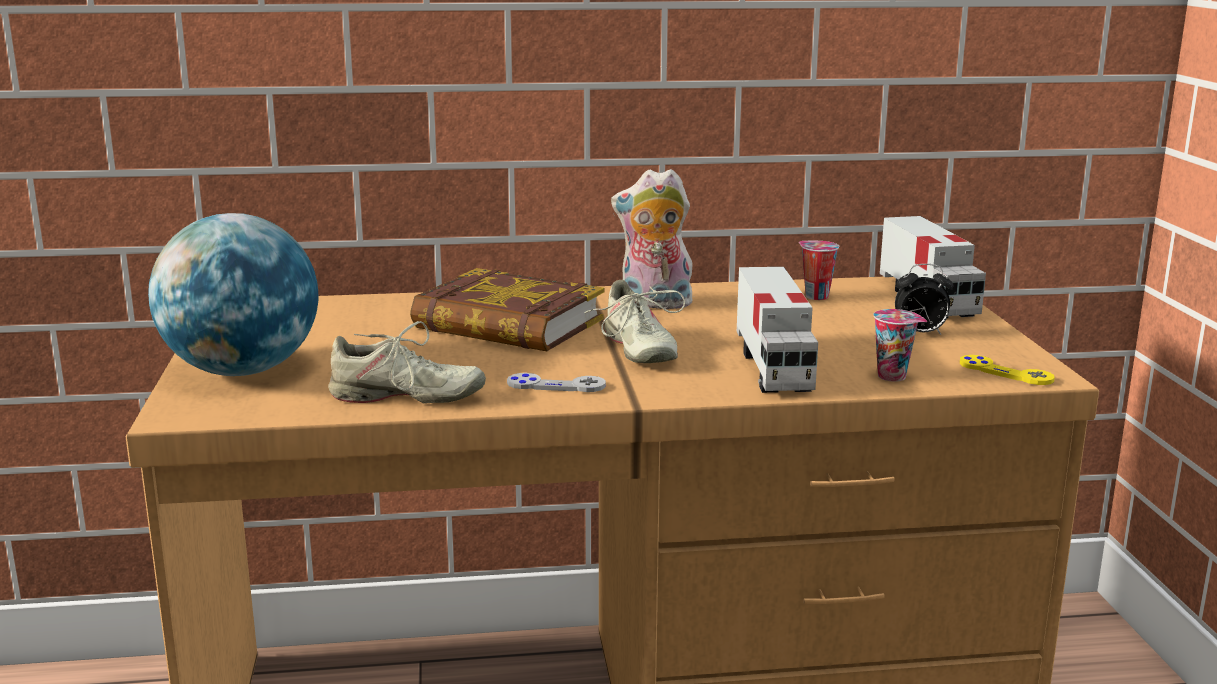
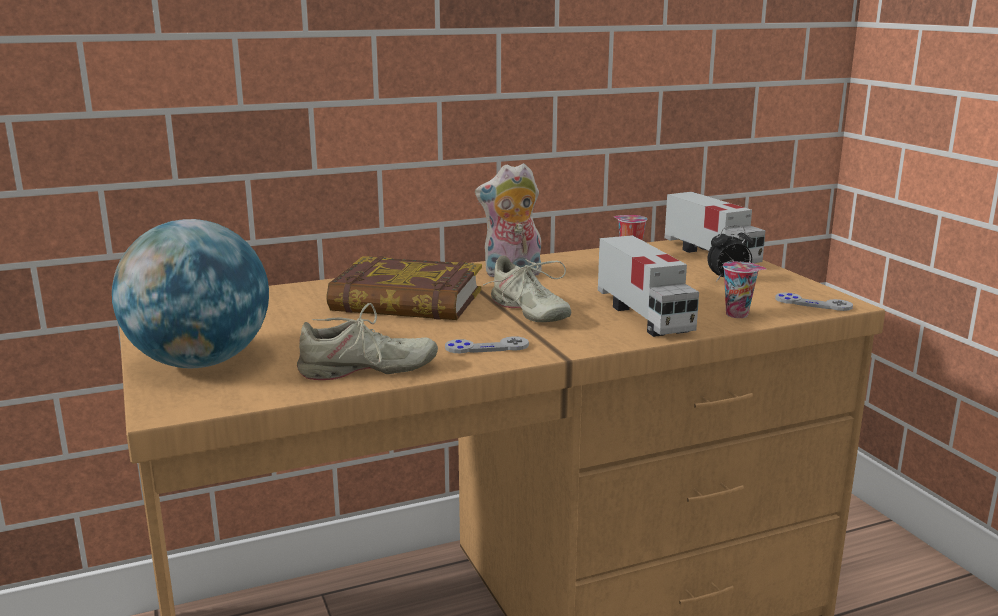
camera: 15 degrees left, 0 degrees up
(1005, 372) = (813, 304): yellow game controller -> grey game controller

